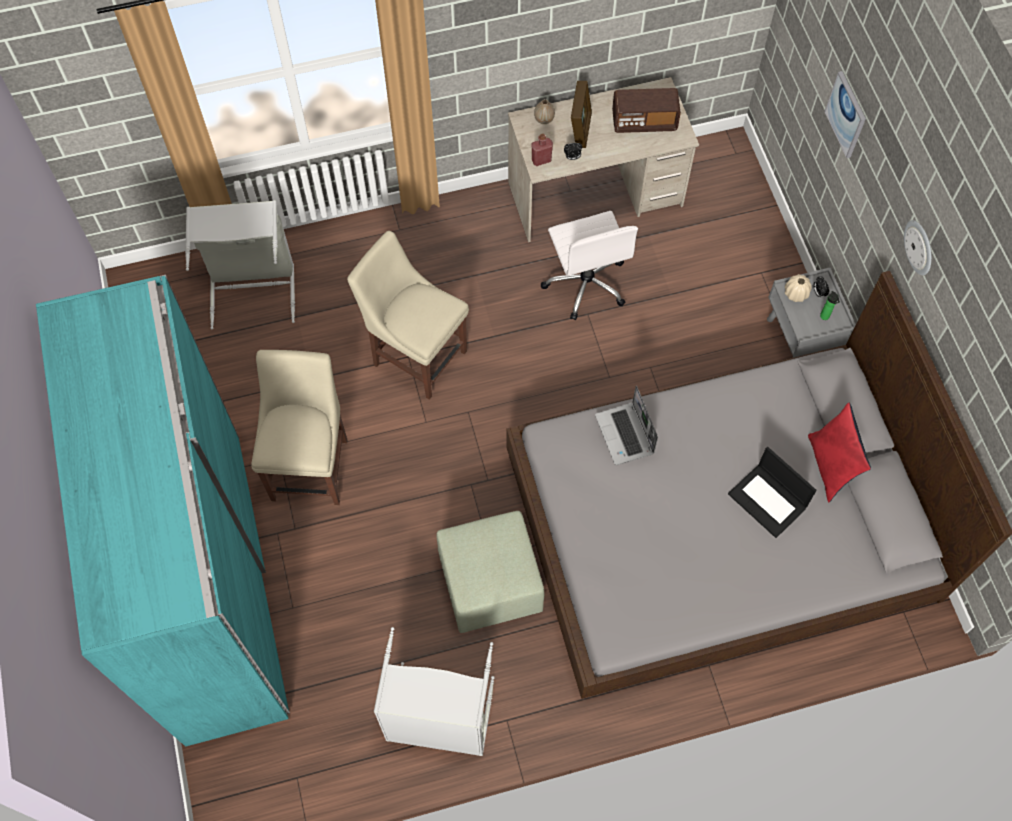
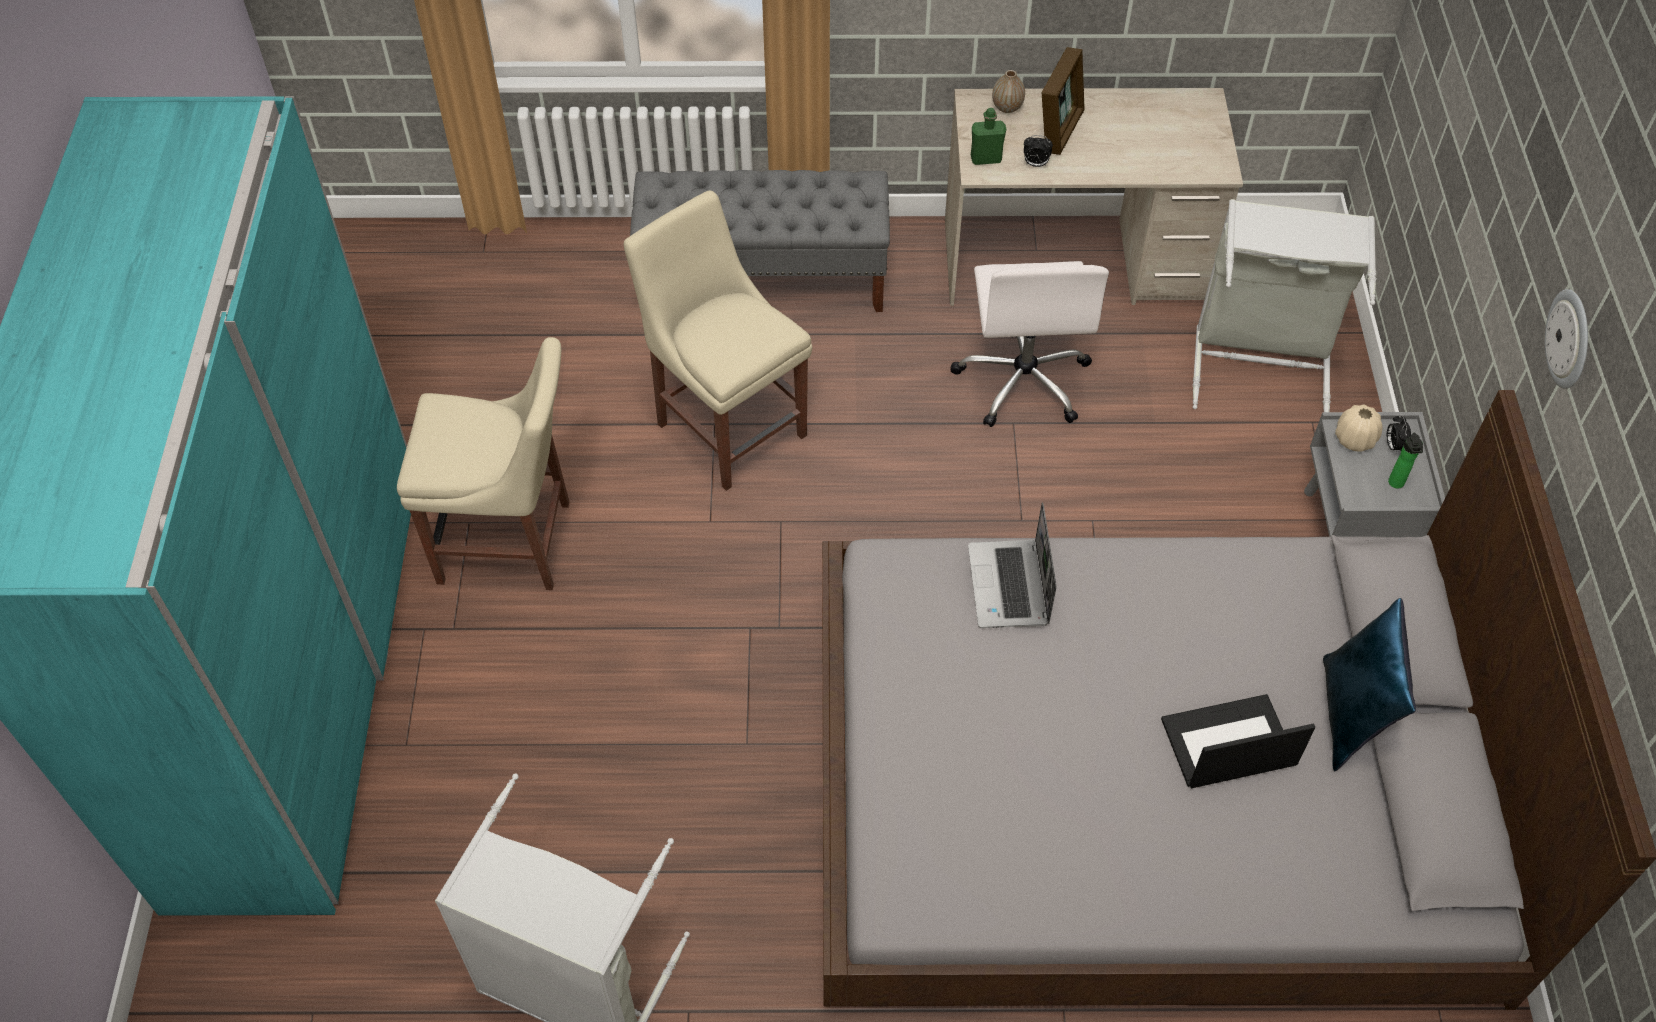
camera: 15 degrees right, 10 degrees down
(252, 287) = (517, 283): grey laundry basket -> grey laundry basket (1261, 364)
(311, 465) = (512, 543): beige chair -> beige chair turned 75 degrees clockwise
(408, 249) = (764, 279): none -> grey bench
(491, 585) = (733, 787): green ottoman -> none
(541, 160) = (986, 159): red bottle -> green bottle
(644, 122) = (1163, 138): radio -> none
(768, 501) = (1227, 744): laptop -> laptop turned 105 degrees clockwise
(830, 466) = (1352, 715): red pillow -> blue pillow
(846, 114) = (1486, 137): picture -> none

